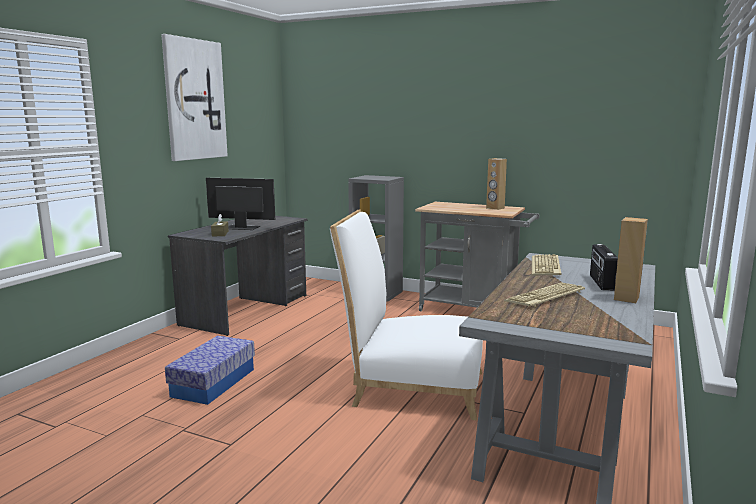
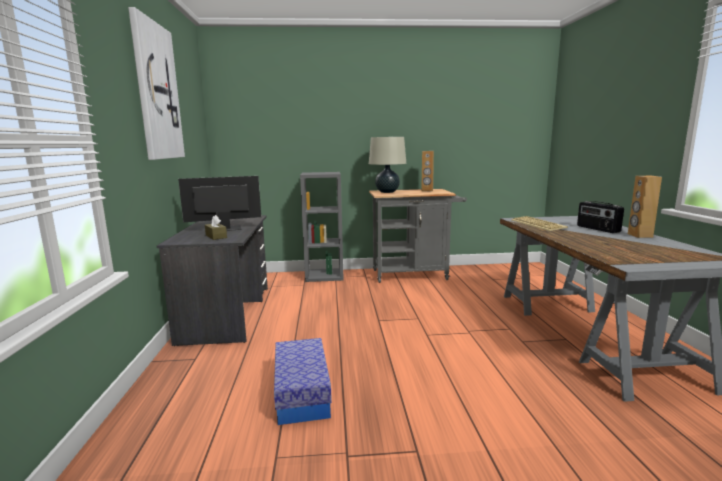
camera: 30 degrees left, 0 degrees up
(410, 387) = (469, 343): white chair -> none
(444, 205) = (387, 192): none -> beige table lamp
(546, 296) = (602, 242): keyboard -> none

